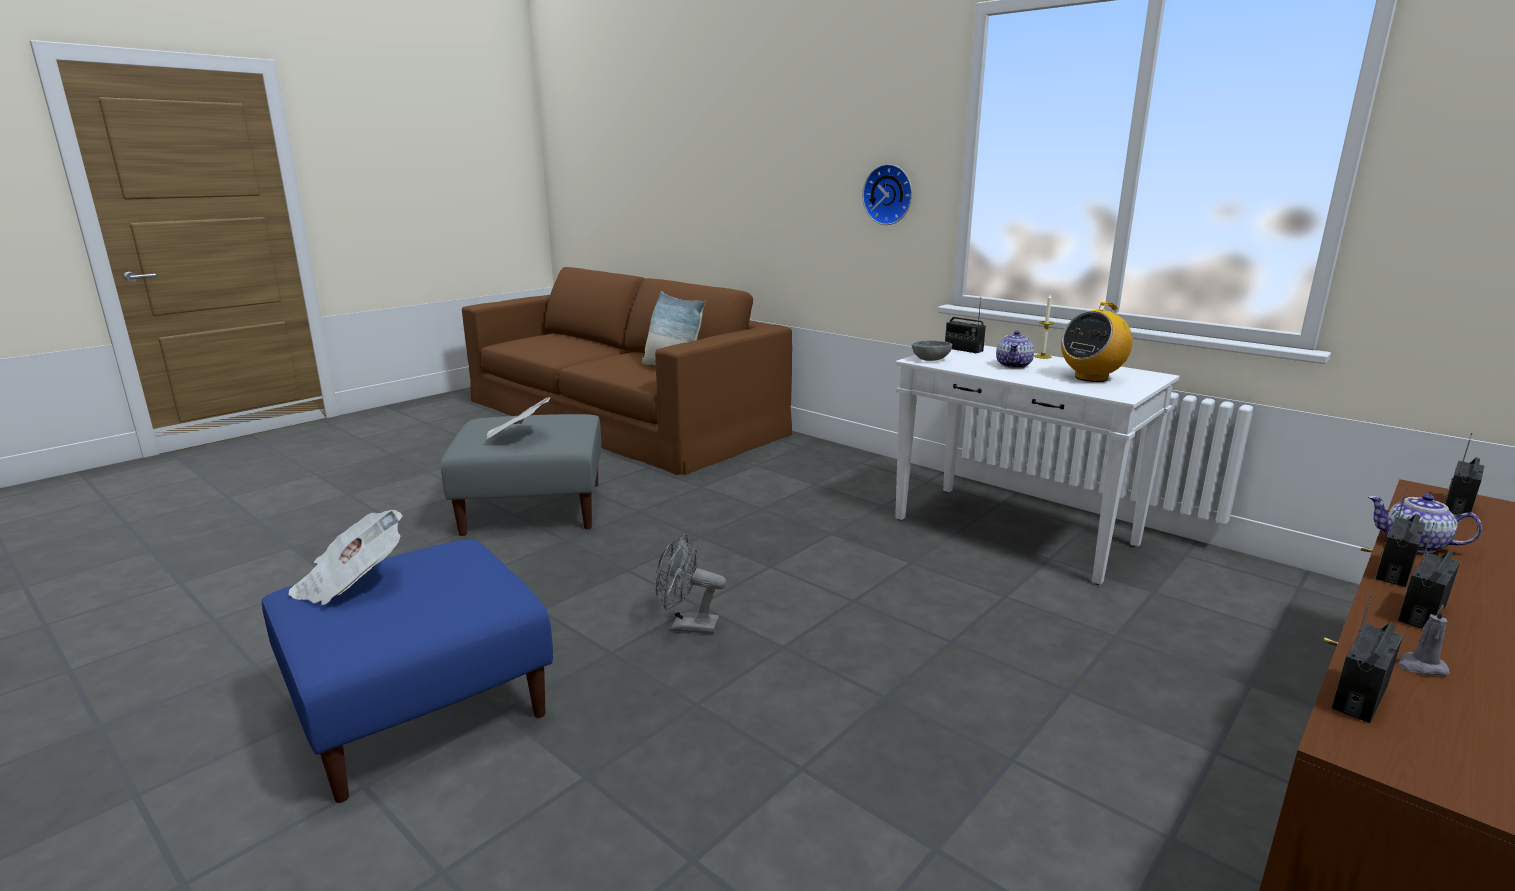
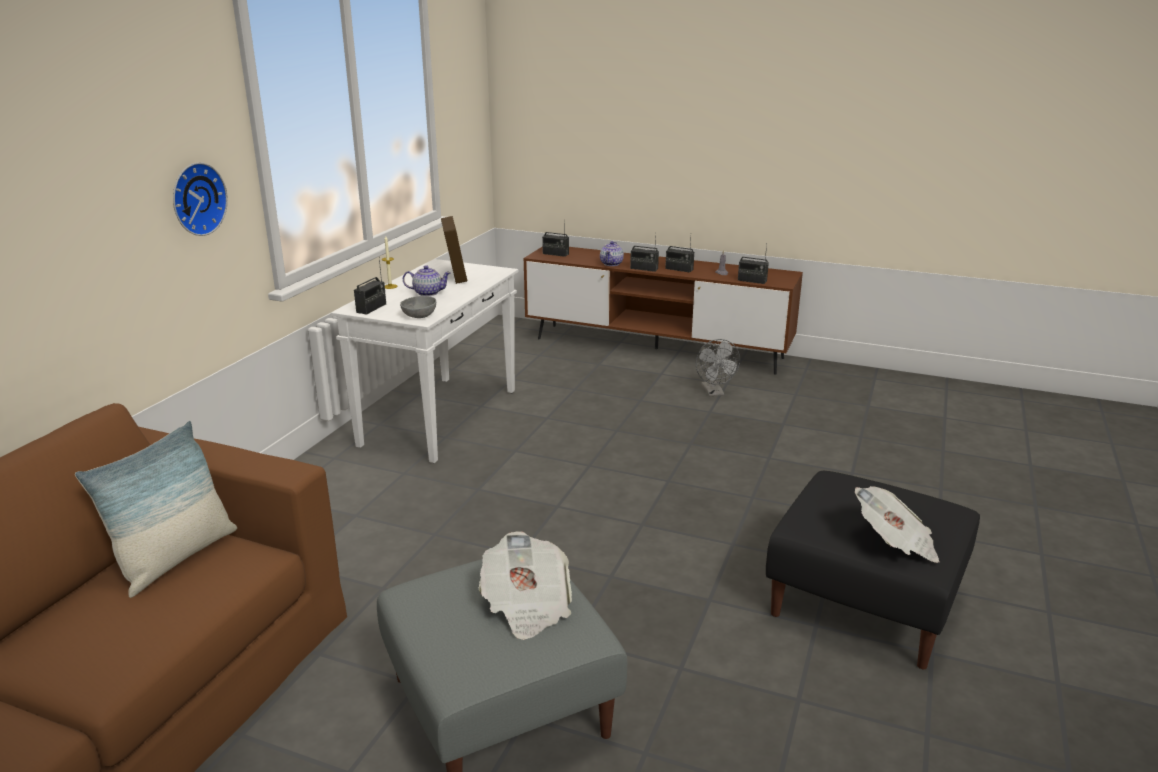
camera: 110 degrees left, 5 degrees up
(418, 709) = (866, 602): blue ottoman -> black ottoman
(687, 626) = (674, 521): grey fan -> grey fan (714, 392)
(1091, 377) = (455, 275): radio -> picture frame

